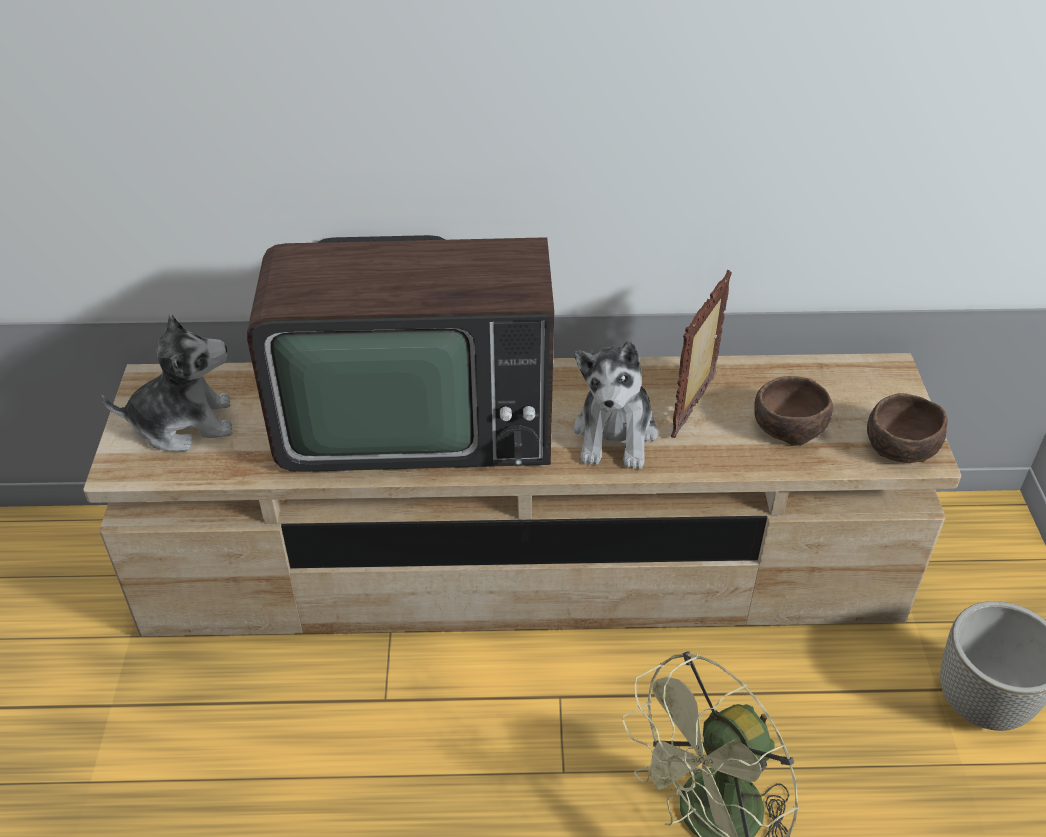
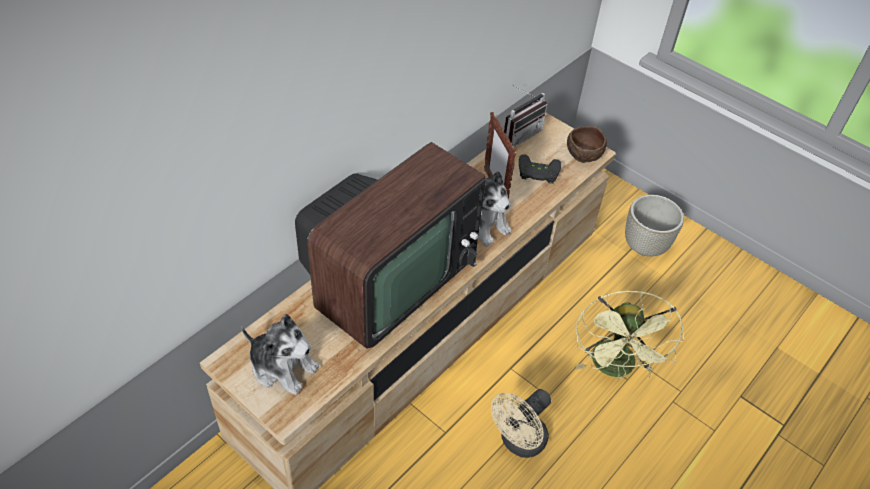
camera: 50 degrees left, 5 degrees up
(184, 423) = (282, 367): plush toy -> plush toy turned 90 degrees clockwise
(452, 791) = (518, 442): none -> beige fan
(787, 426) = (537, 173): brown bowl -> black game controller
(827, 364) = (518, 134): none -> radio

